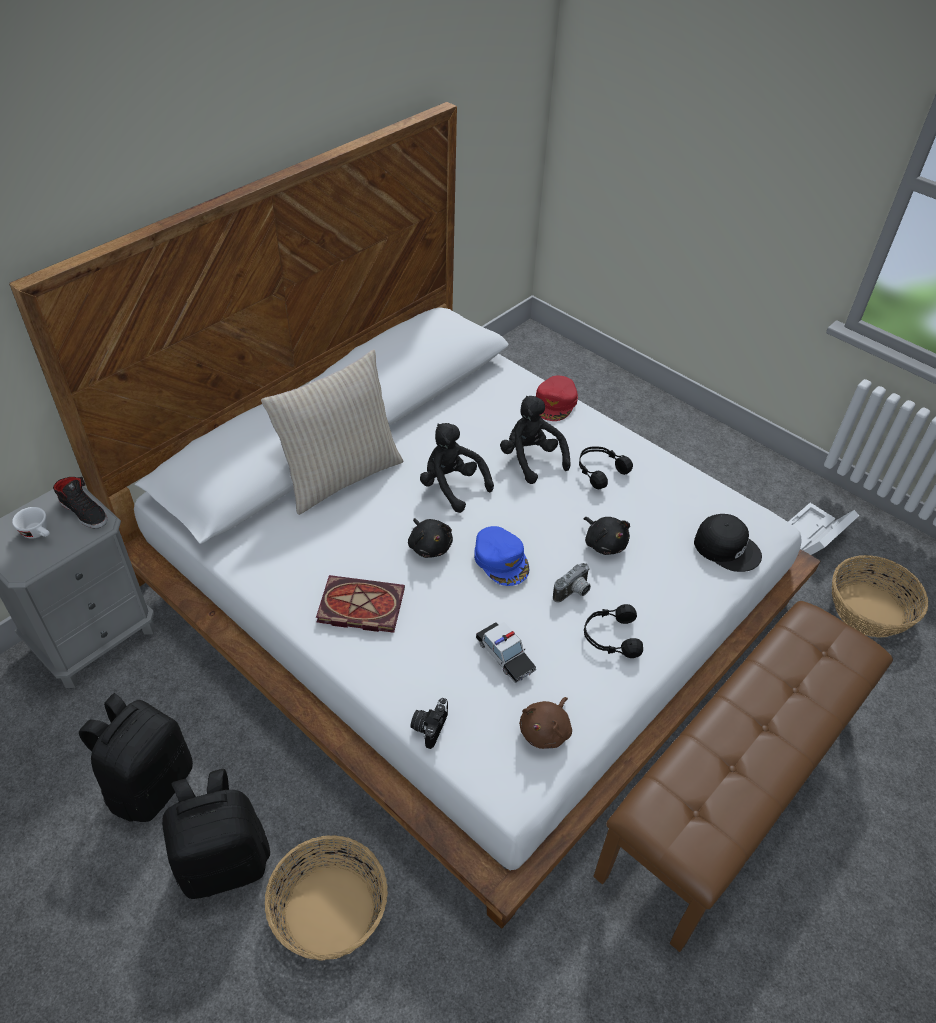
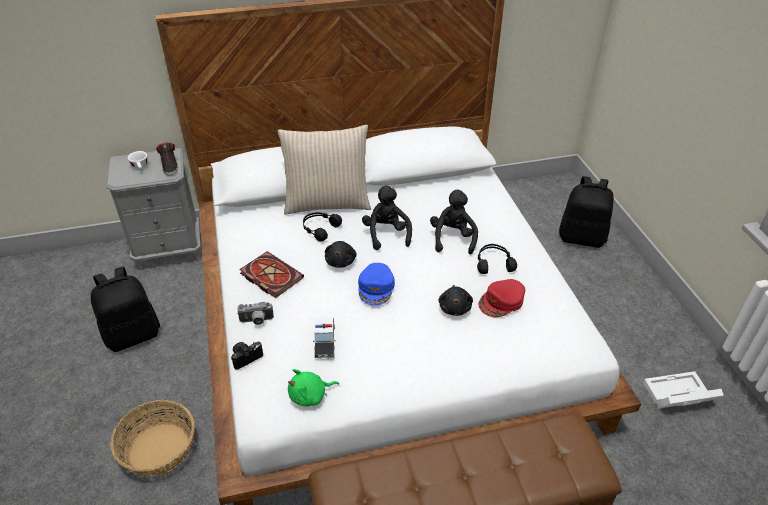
camera: 35 degrees right, 5 degrees down
(224, 861) = (132, 393): black backpack -> black backpack (582, 237)
(546, 731) = (310, 396): brown plush toy -> green plush toy
(555, 403) = (503, 212): red cap -> red cap (501, 302)
(573, 593) = (405, 327): camera -> camera (256, 321)
(610, 637) = (404, 364): black headphones -> black headphones (320, 229)
(727, 547) = (542, 348): black cap -> none
(868, 609) = (683, 470): basket -> none

